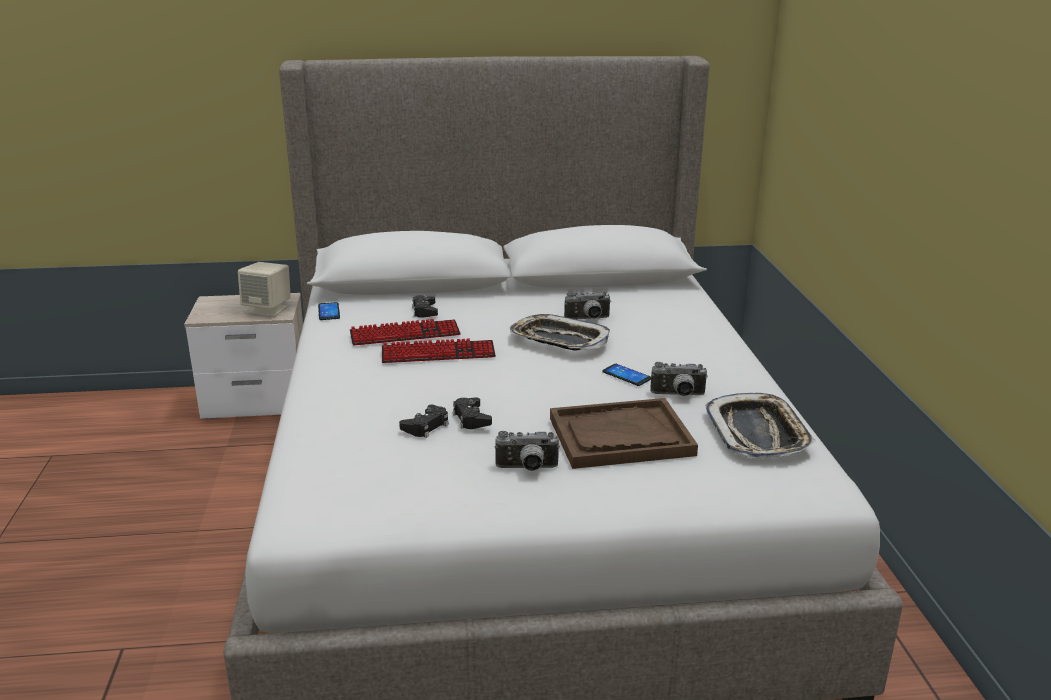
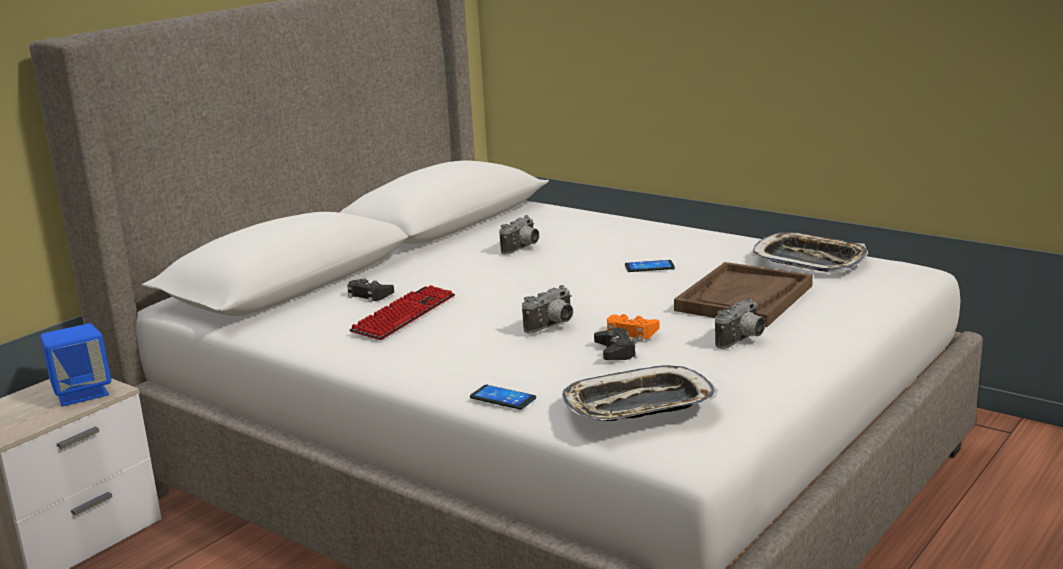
camera: 45 degrees left, 5 degrees down
(268, 309) = (82, 393): beige speaker -> blue speaker
(329, 312) = (273, 332): phone -> phone (503, 398)
(438, 353) = (475, 313): keyboard -> none
(471, 418) = (630, 333): black game controller -> orange game controller
(559, 340) = (541, 267): tray -> tray (638, 406)
(678, 395) = (712, 263): camera -> camera (553, 326)

